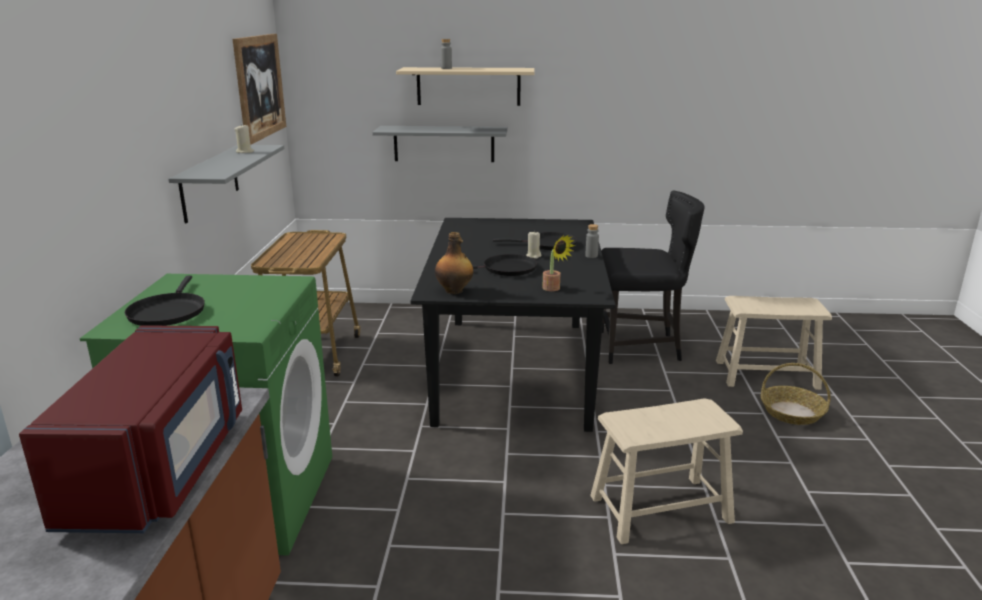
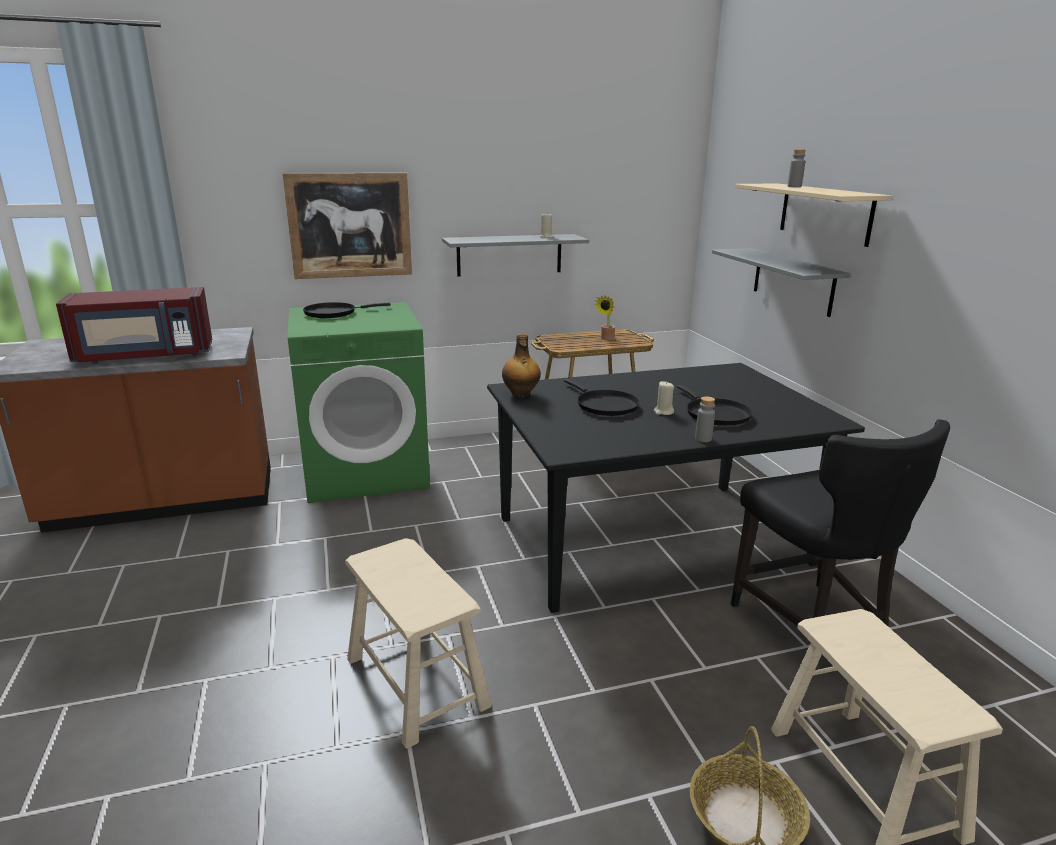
camera: 70 degrees right, 0 degrees up
(260, 86) = (642, 189): picture -> picture (350, 225)
(553, 289) = (565, 431): potted plant -> potted plant (606, 339)

